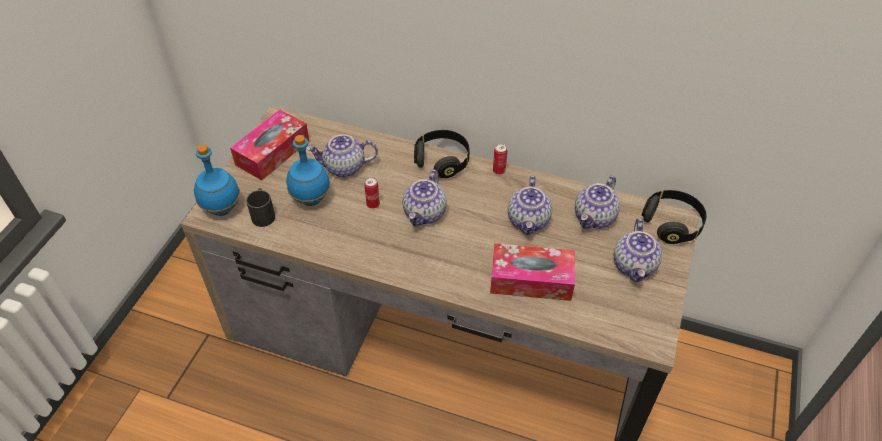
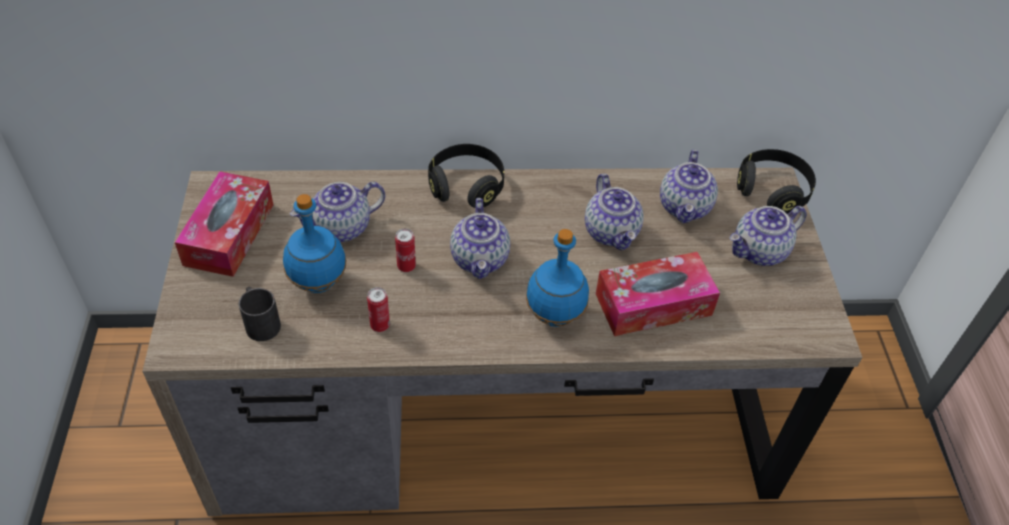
camera: 25 degrees left, 0 degrees up
(222, 208) = (196, 331): blue bottle -> blue bottle (554, 315)
(499, 171) = (543, 180): can -> can (380, 325)
(635, 266) = (759, 252): teapot -> teapot turned 75 degrees clockwise

